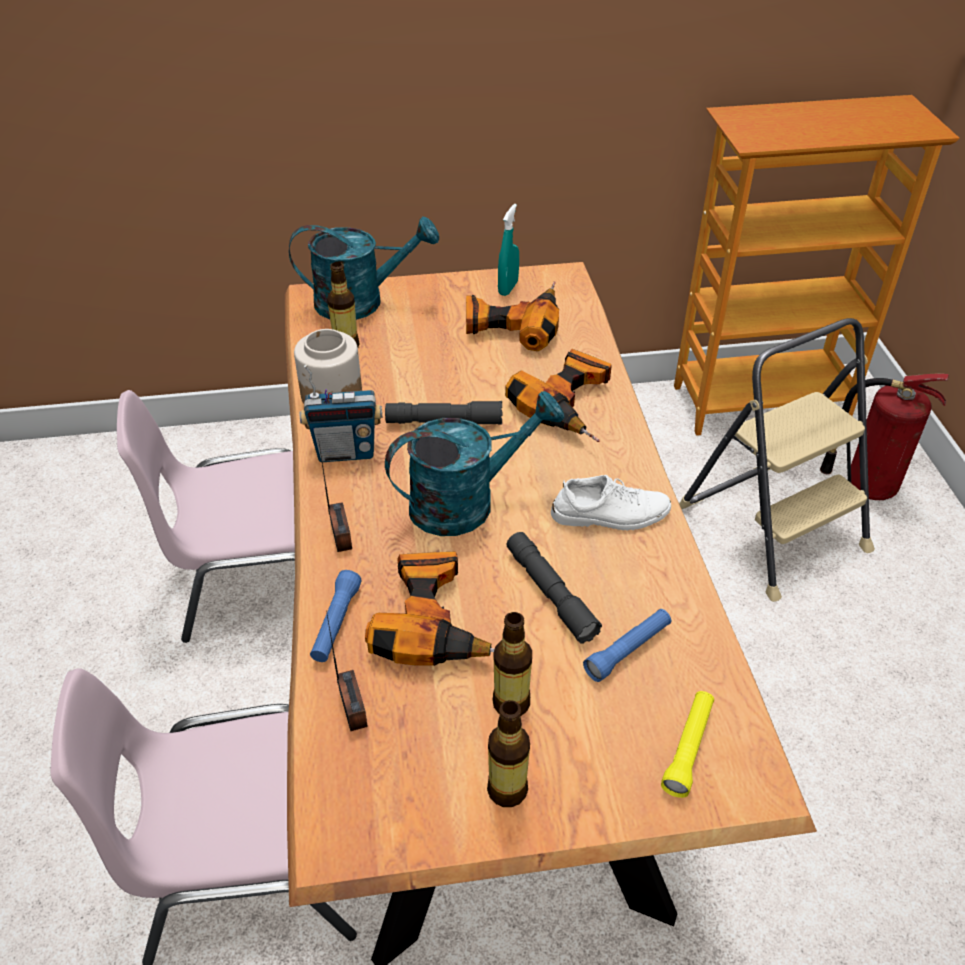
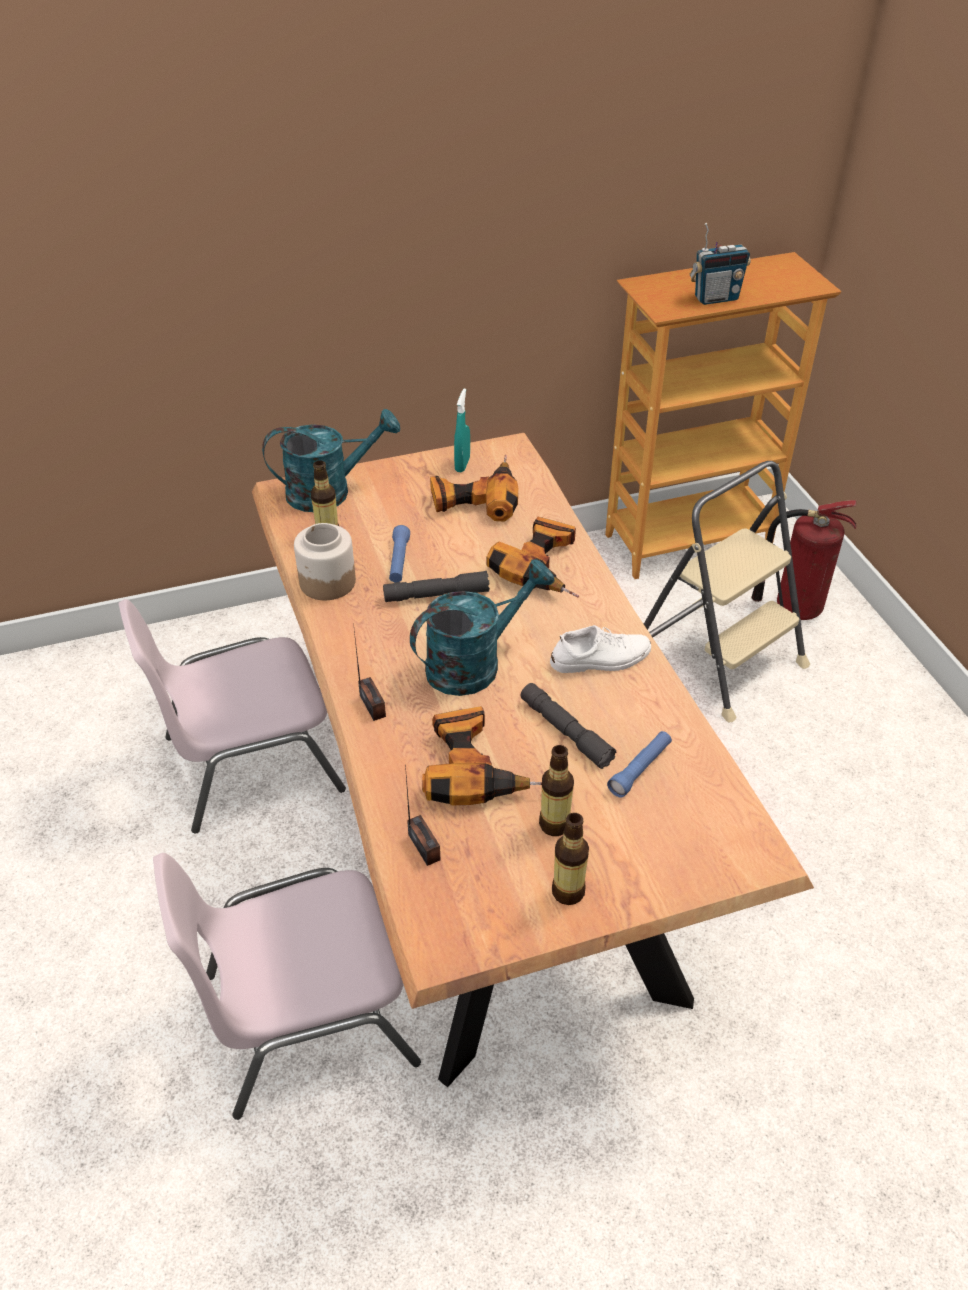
camera: 10 degrees left, 0 degrees up
(336, 623) = (389, 781): blue flashlight -> blue flashlight (399, 561)
(346, 452) = (355, 632): radio -> radio (715, 298)
(688, 748) = (704, 839): yellow flashlight -> none

